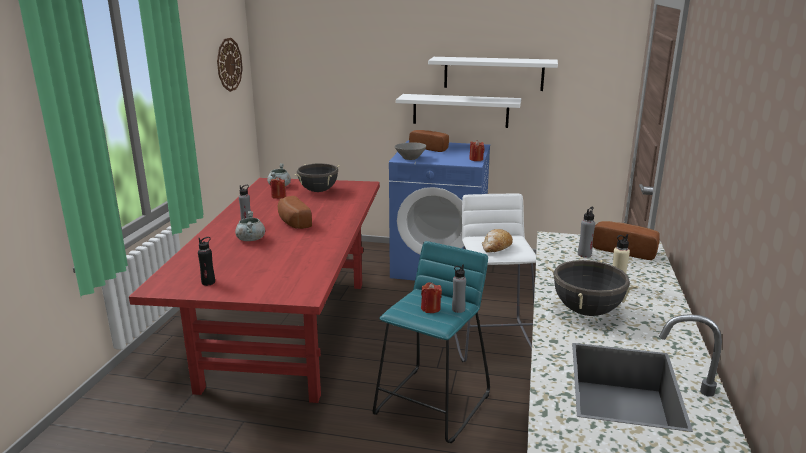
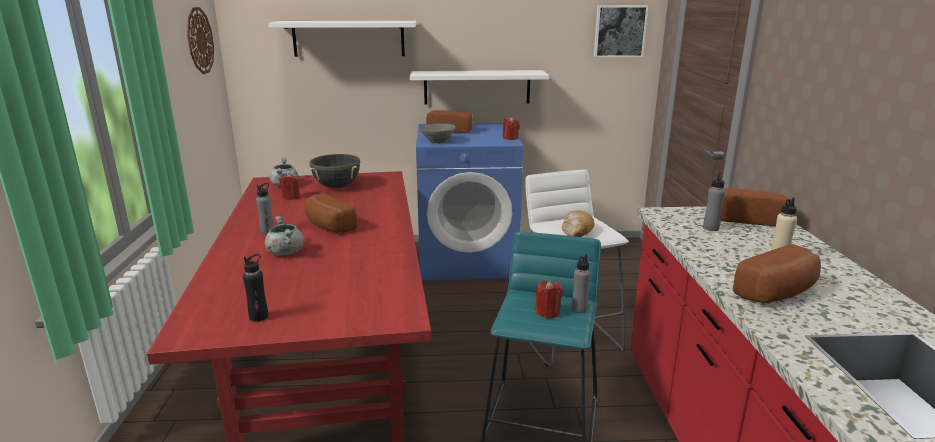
camera: 15 degrees left, 0 degrees up
(493, 73) = (512, 44): white shelf -> white shelf (348, 38)
(586, 311) = (779, 293): black cooking pot -> bread
(596, 65) = (619, 31): none -> picture

